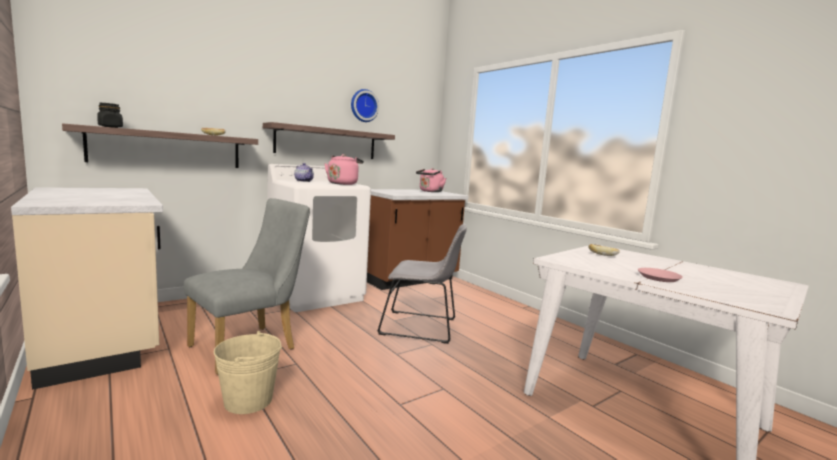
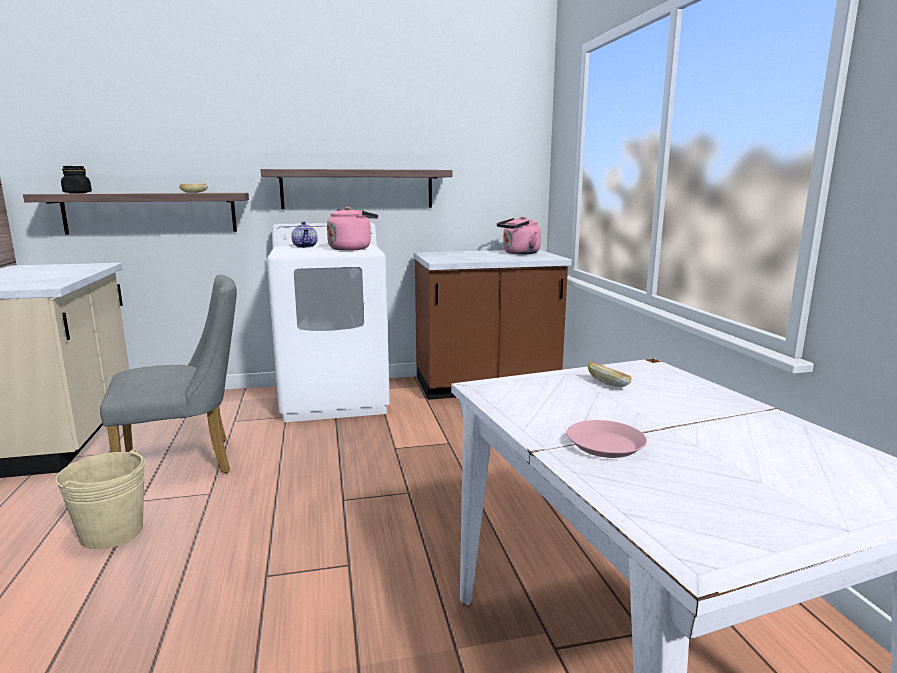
camera: 25 degrees right, 5 degrees up
(363, 105) = (412, 130): wall clock -> none
(422, 327) = (423, 464): grey chair -> none

